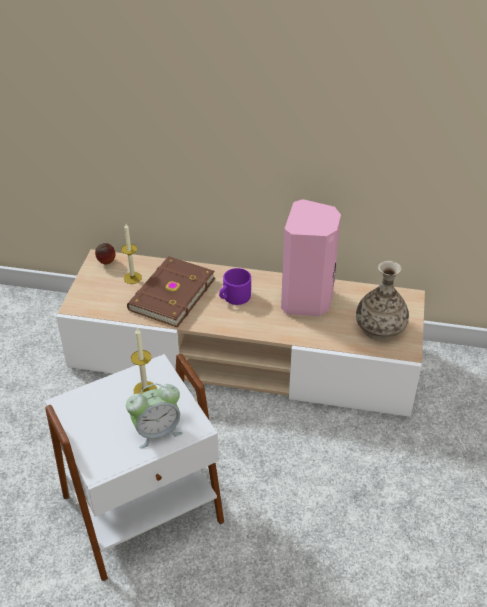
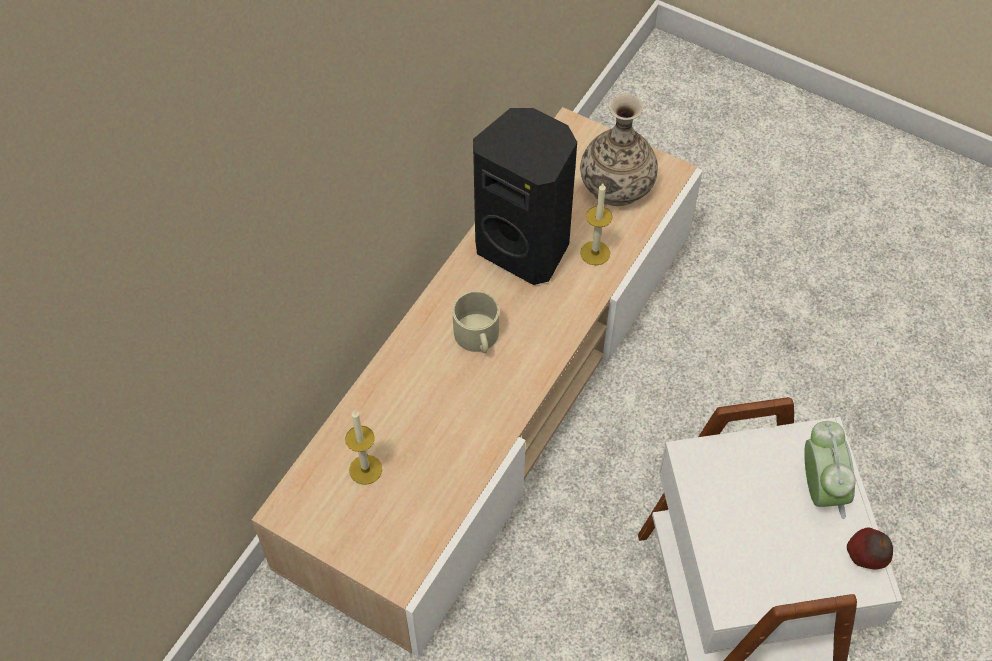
camera: 70 degrees left, 15 degrees up
(106, 263) = (305, 501): apple -> apple (864, 559)
(145, 390) = (734, 485): candle -> candle (595, 253)
(170, 294) = (432, 423): brown book -> none
(234, 297) = (478, 337): purple mug -> beige mug
(307, 300) = (525, 247): pink speaker -> black speaker

